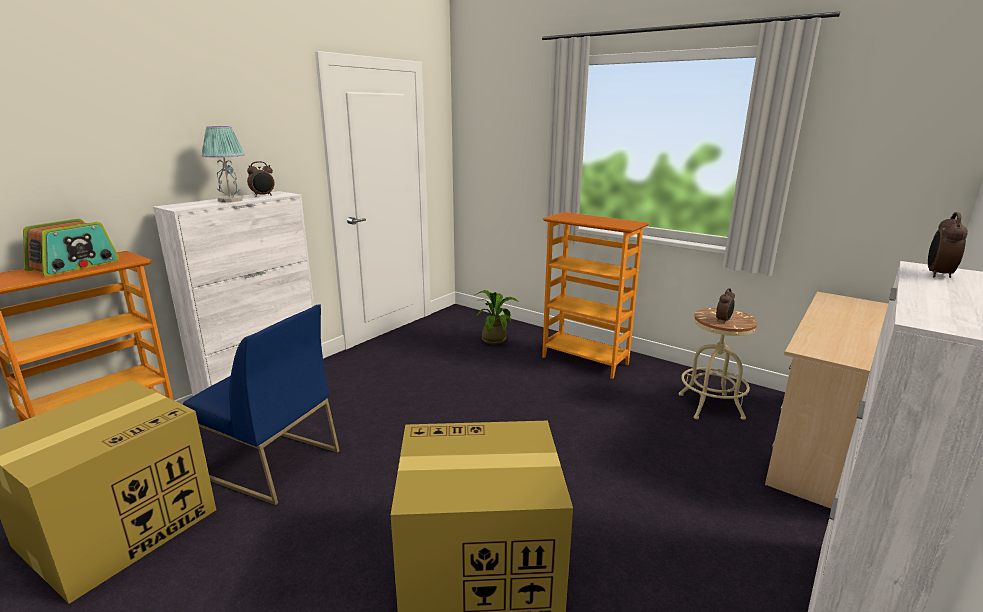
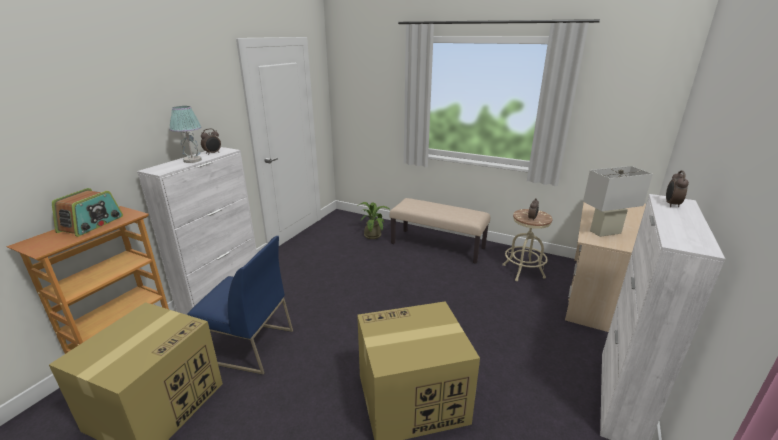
camera: 10 degrees left, 5 degrees up
(585, 360) = (438, 246): bookcase -> beige bench
(838, 342) = (605, 232): none -> white table lamp

